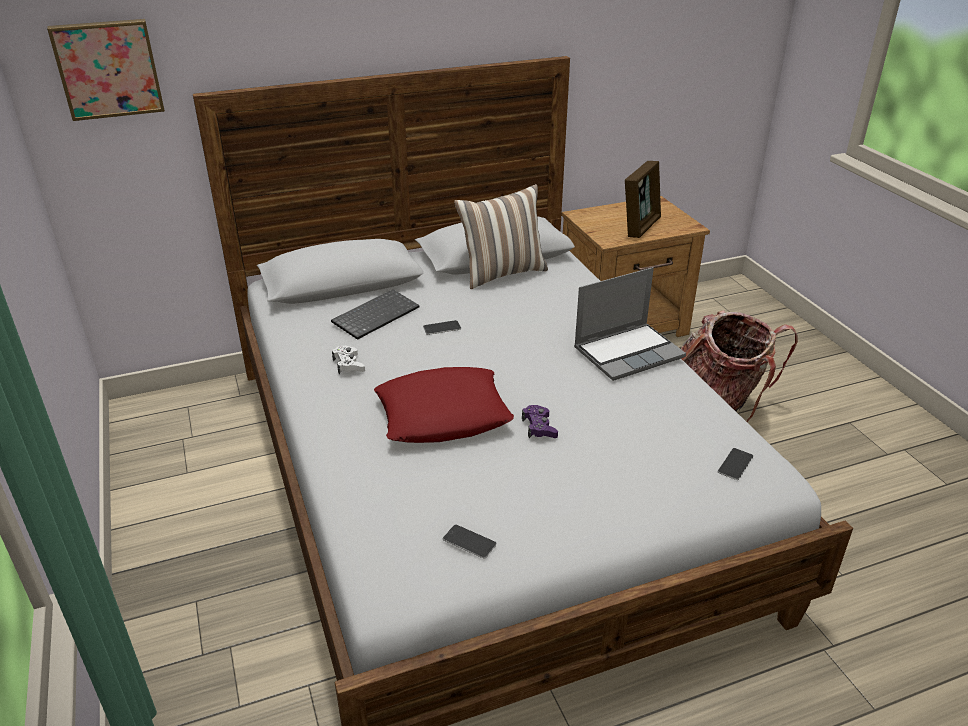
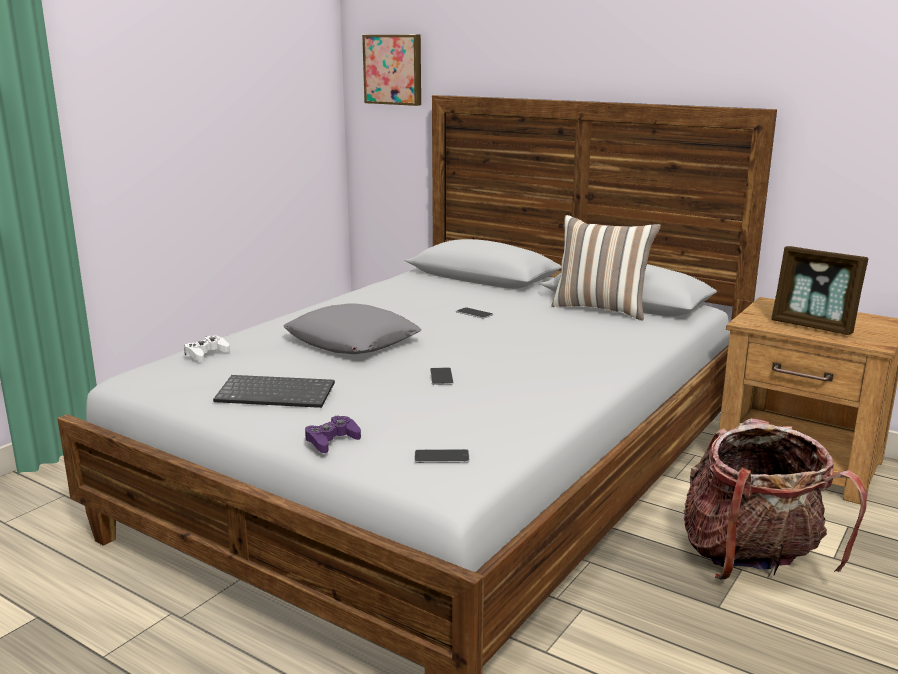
camera: 55 degrees right, 15 degrees down
(348, 364) = (375, 304): white game controller -> white game controller (206, 354)
(376, 315) = (454, 293): keyboard -> keyboard (277, 394)
(443, 414) = (352, 341): red pillow -> grey pillow
(469, 541) = (203, 383): phone -> phone (441, 376)
(539, 427) = (384, 373): purple game controller -> purple game controller (332, 440)
(628, 352) = (561, 376): laptop -> none
(640, 226) = (813, 326): picture frame -> picture frame turned 45 degrees clockwise

